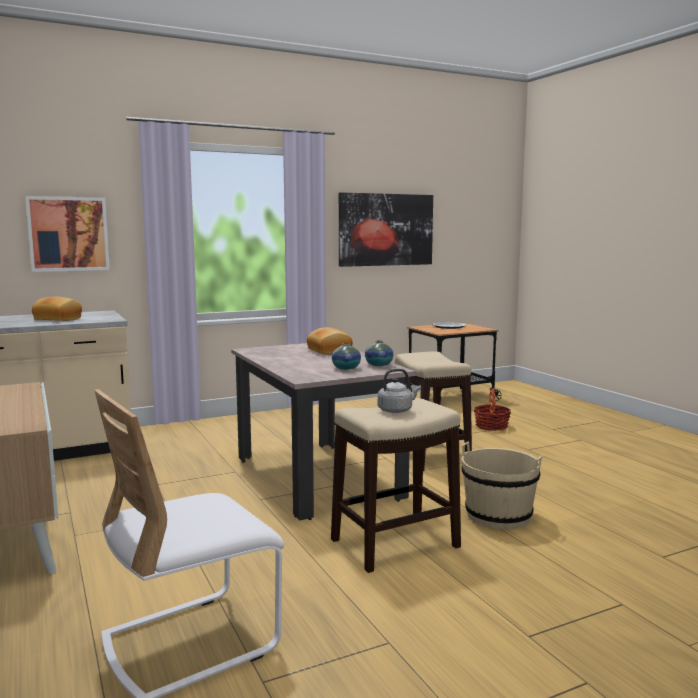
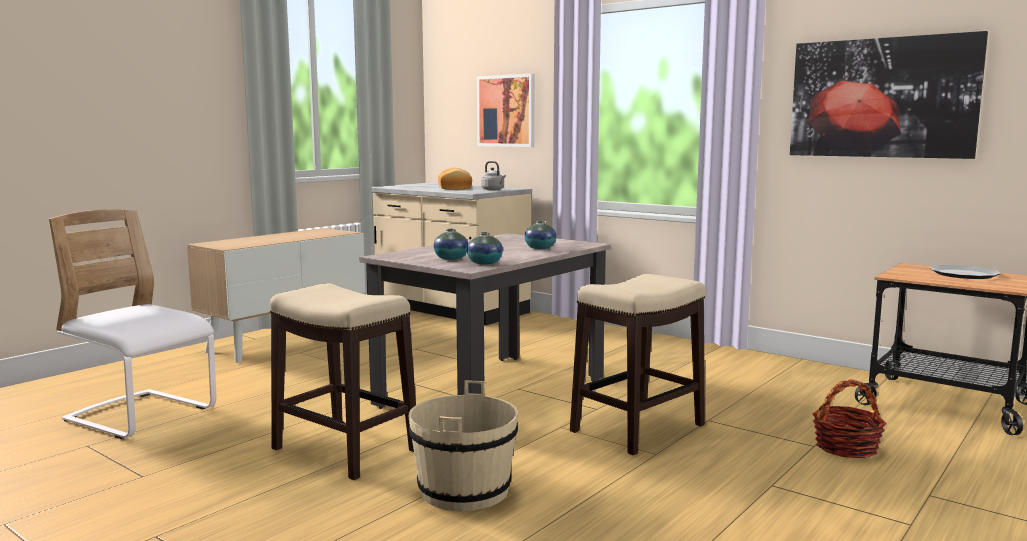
camera: 65 degrees right, 0 degrees up
(328, 351) = (540, 248): bread -> vase
(396, 410) = (339, 296): grey kettle -> grey kettle (493, 190)

